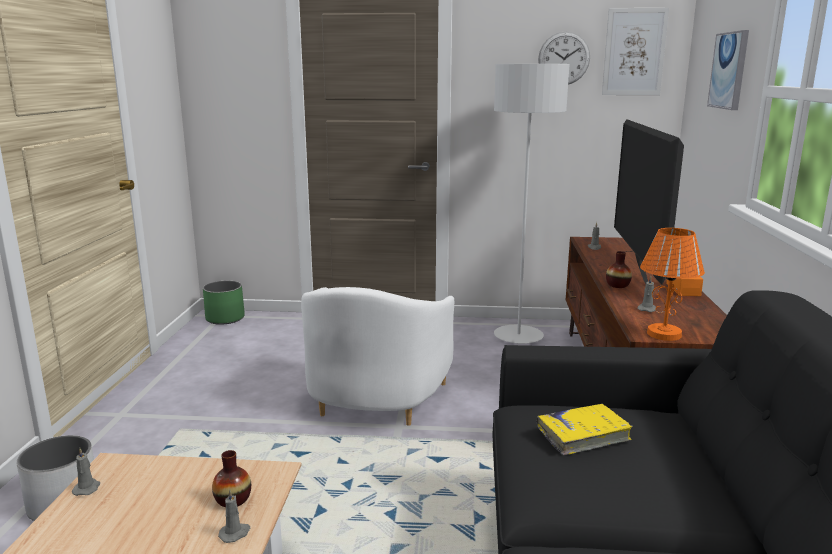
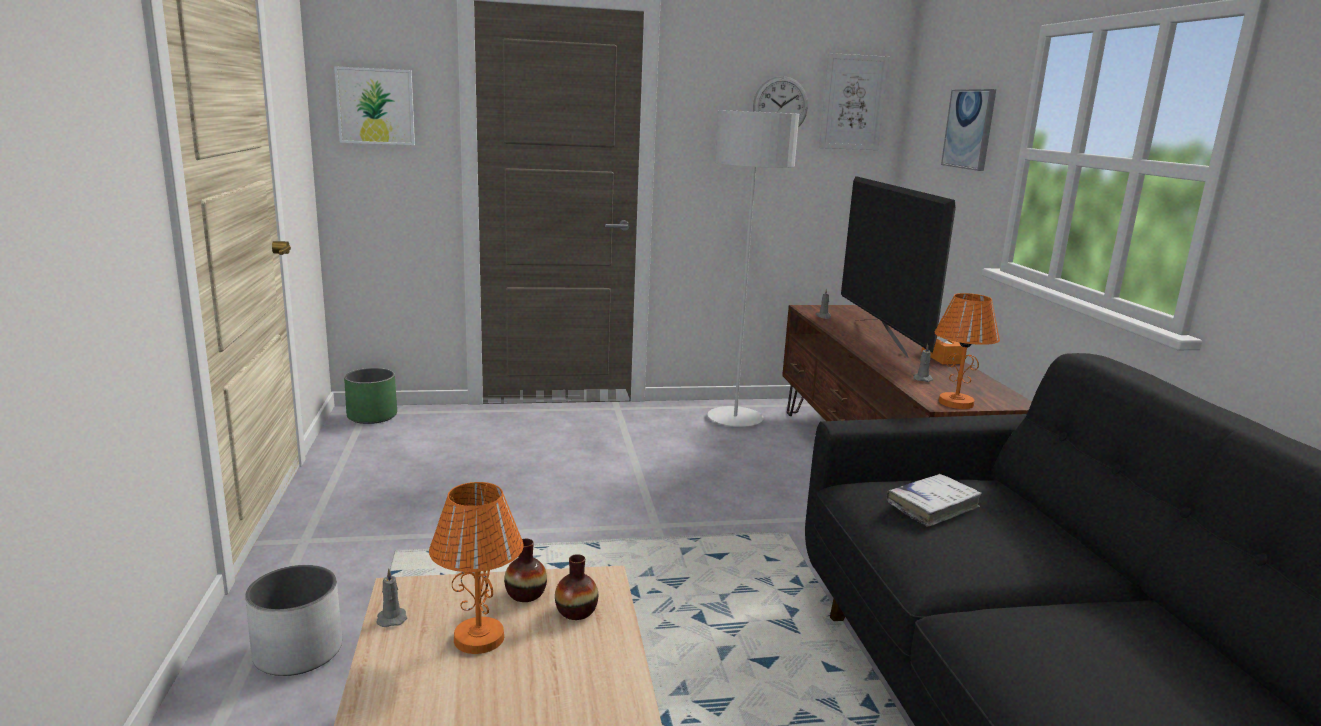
camera: 15 degrees left, 0 degrees up
(141, 514) = (480, 638): none -> orange table lamp
(226, 73) = (375, 106): none -> picture
(235, 533) = (604, 645): grey candle -> none
(375, 400) = (614, 499): white armchair -> none
(583, 435) = (932, 507): yellow book -> white book
(617, 285) = (876, 356): vase -> vase (525, 594)

